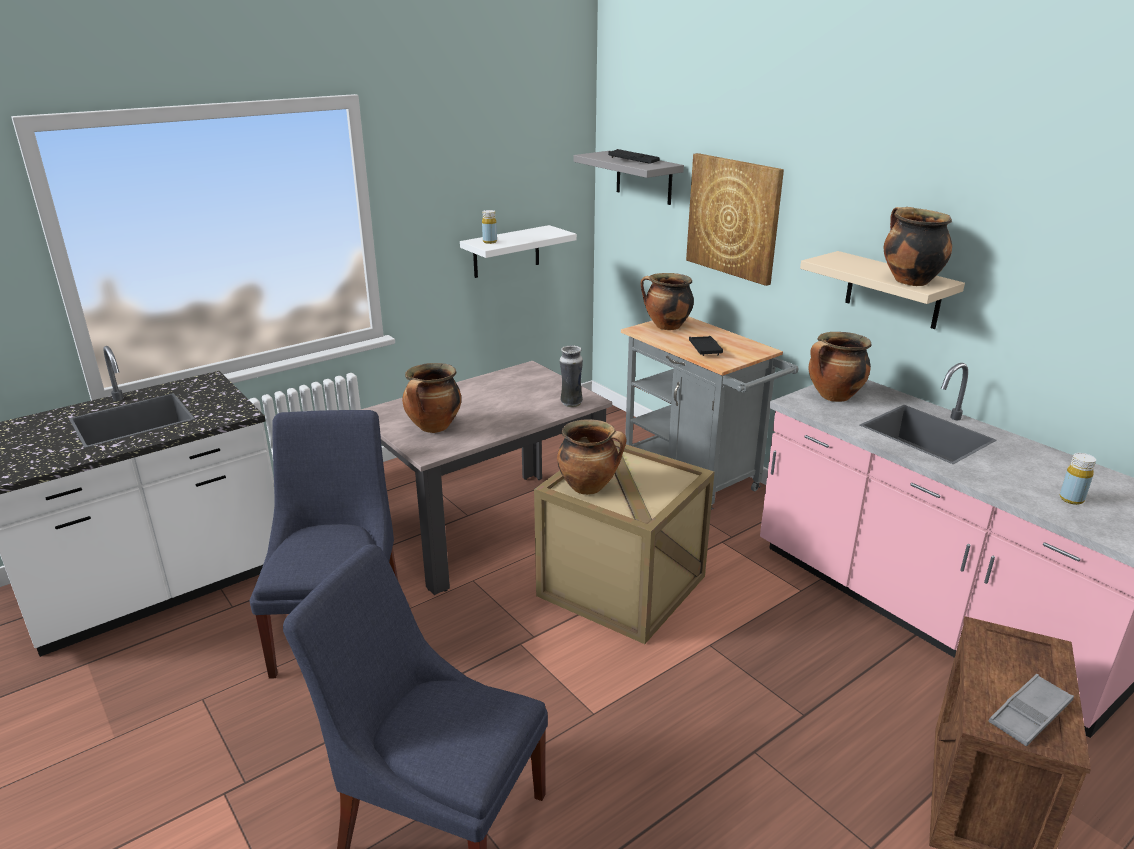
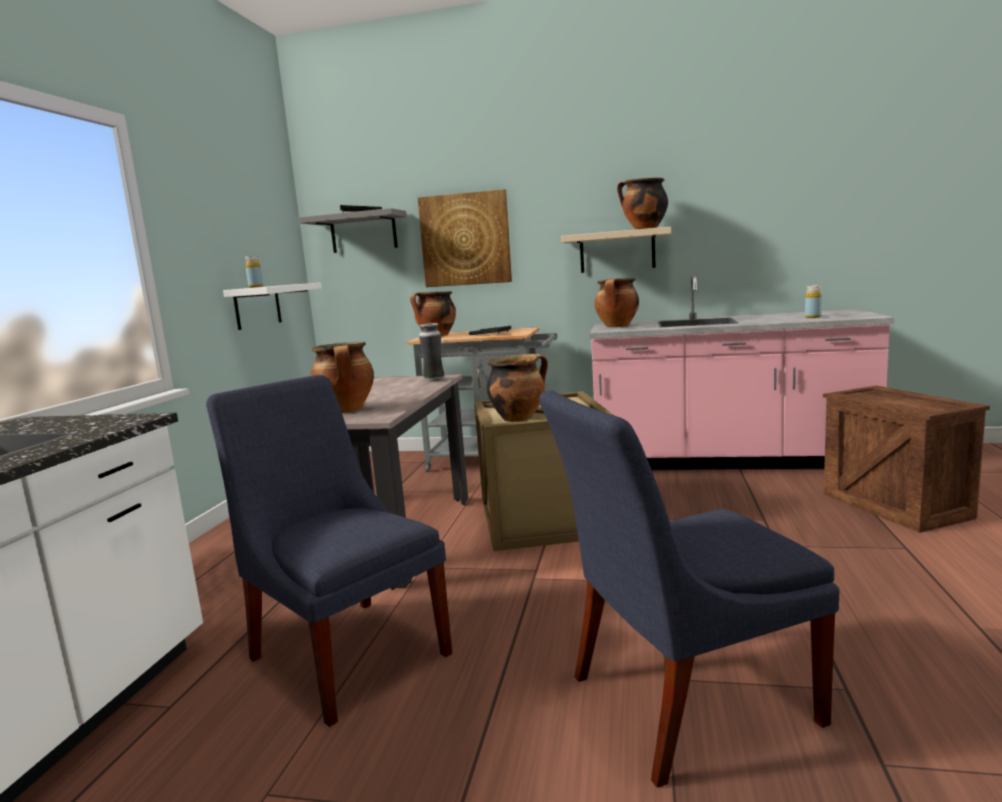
camera: 40 degrees left, 15 degrees down
(1029, 715) = (929, 403): grey tray -> none

